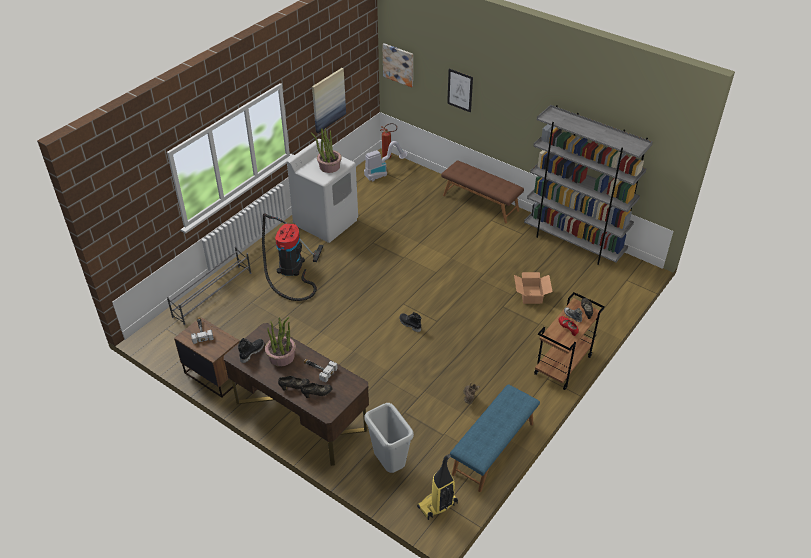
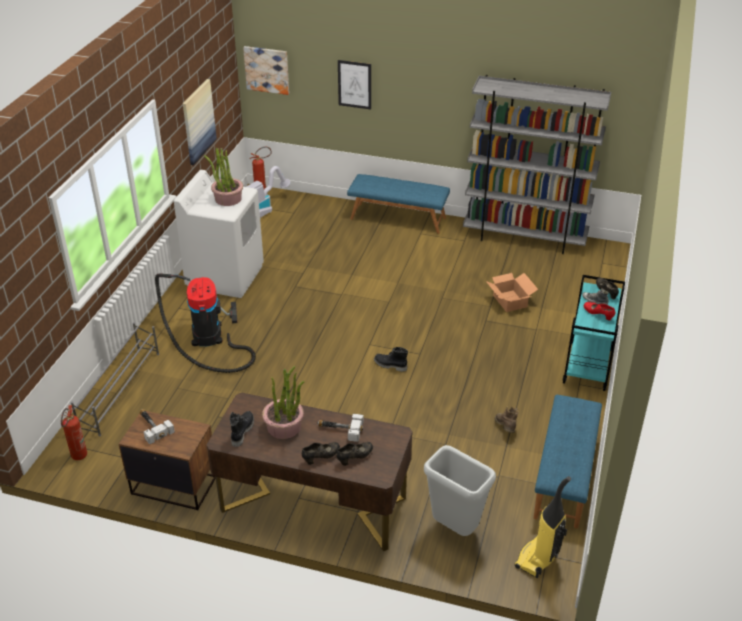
camera: 20 degrees left, 5 degrees down
(163, 337) = (78, 458): none -> fire extinguisher
(480, 202) = (398, 218): brown bench -> blue bench
(563, 366) = (588, 366): brown cart -> turquoise cart

